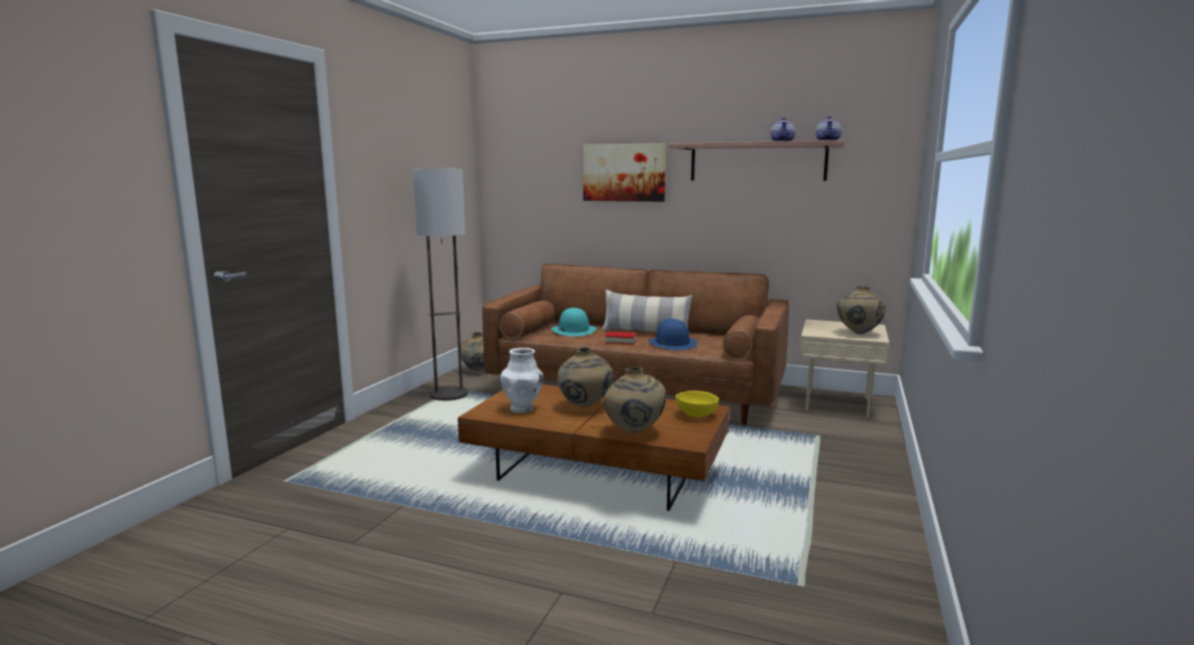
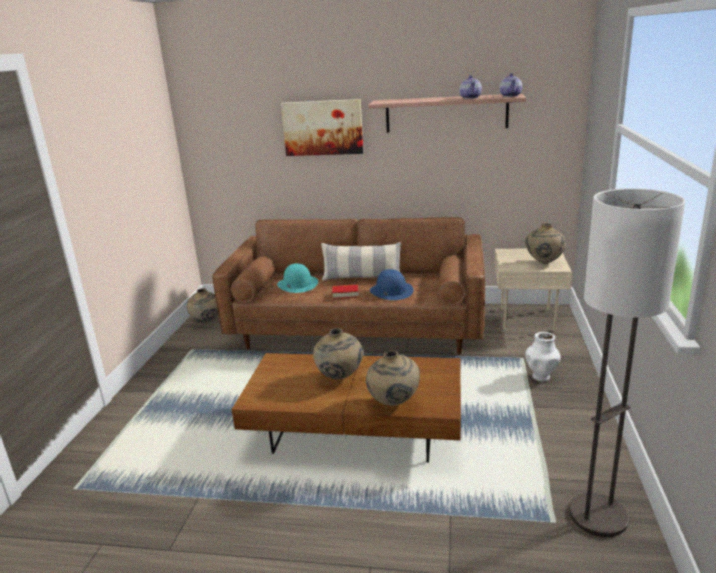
camera: 10 degrees left, 10 degrees up
(449, 394) = (190, 356): floor lamp -> floor lamp (598, 515)
(522, 409) = (286, 389): white vase -> white vase (541, 377)
(695, 415) = (436, 374): yellow bowl -> none

